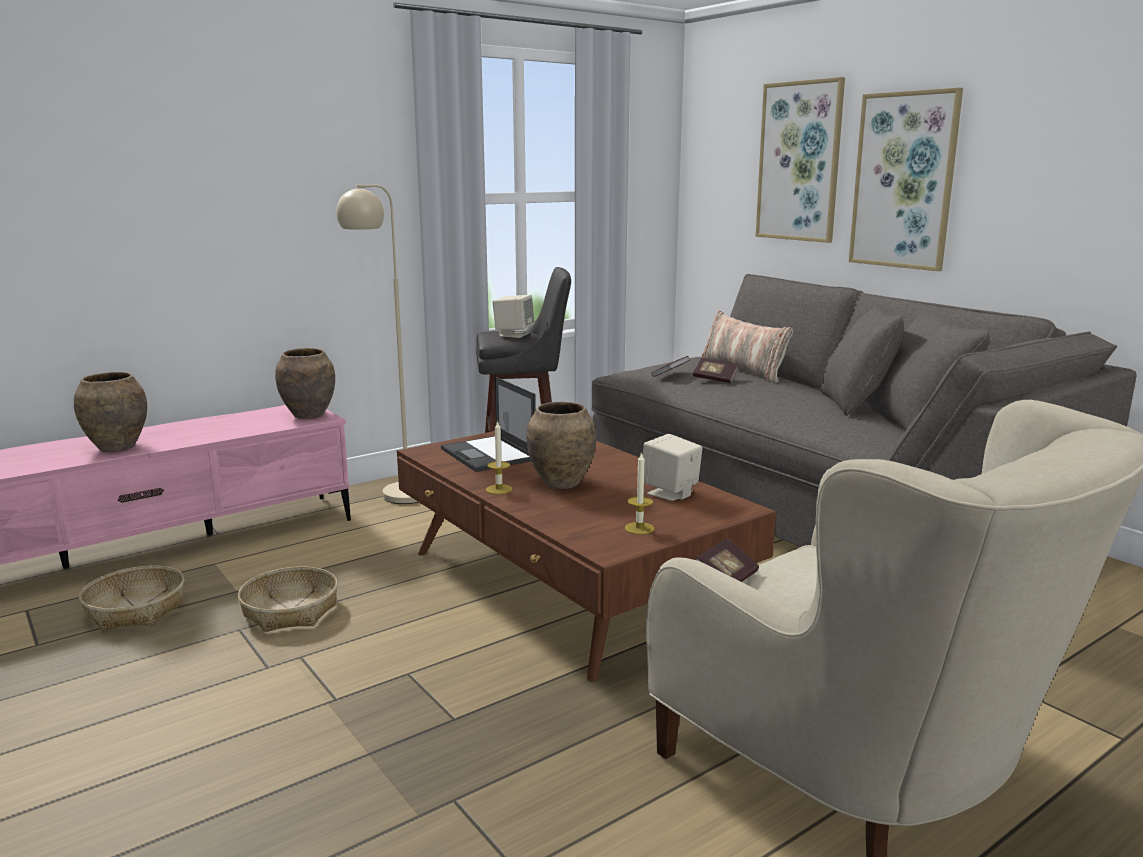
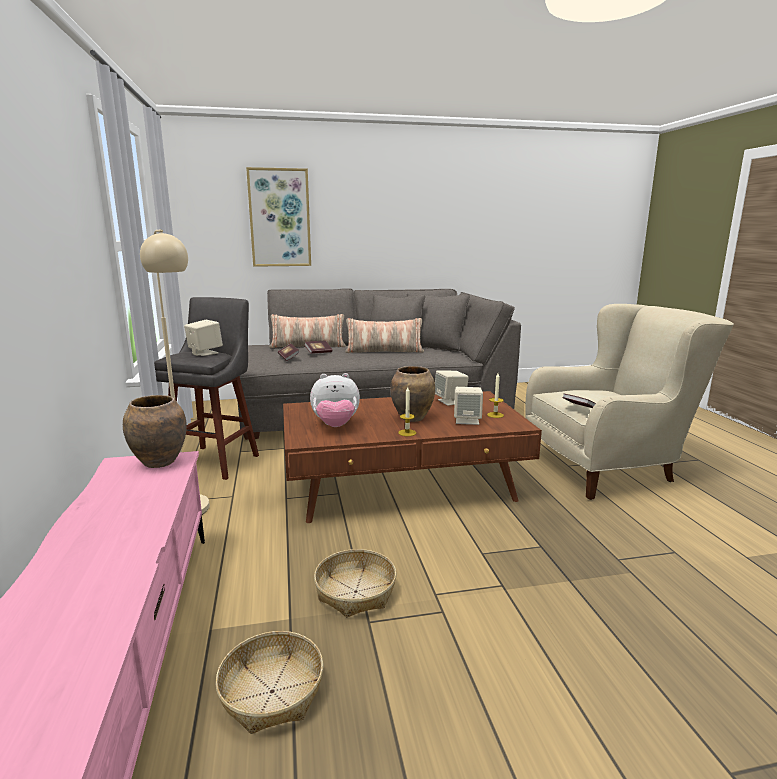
camera: 65 degrees left, 0 degrees up
(116, 448) = (108, 568): brown vase -> none
(489, 454) = (335, 426): laptop -> plush toy
(588, 514) = (467, 420): none -> beige speaker
(795, 403) = (384, 351): none -> pillow
(904, 181) = (353, 229): picture -> none

